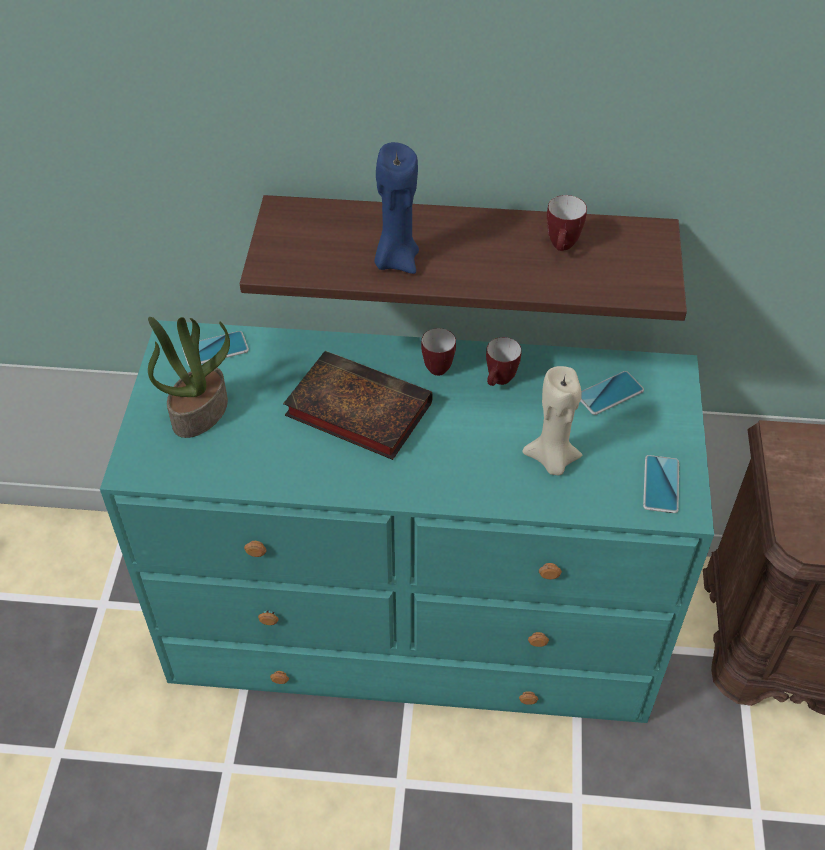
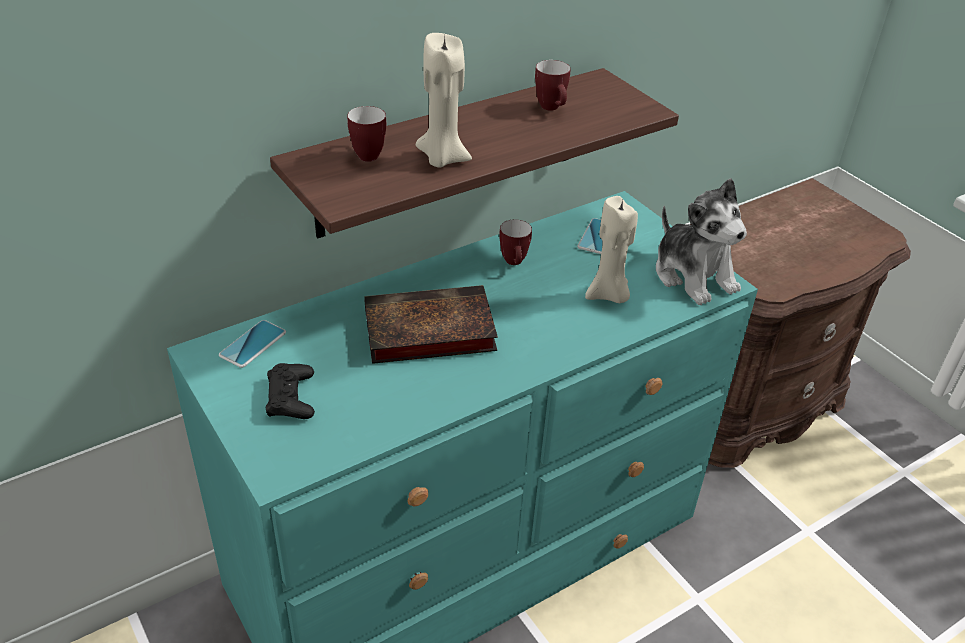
camera: 40 degrees left, 10 degrees down
(199, 412) = (291, 397): potted plant -> black game controller
(396, 260) = (442, 159): blue candle -> beige candle
(439, 366) = (458, 272): mug -> mug (367, 154)
(661, 484) = (693, 275): phone -> plush toy

